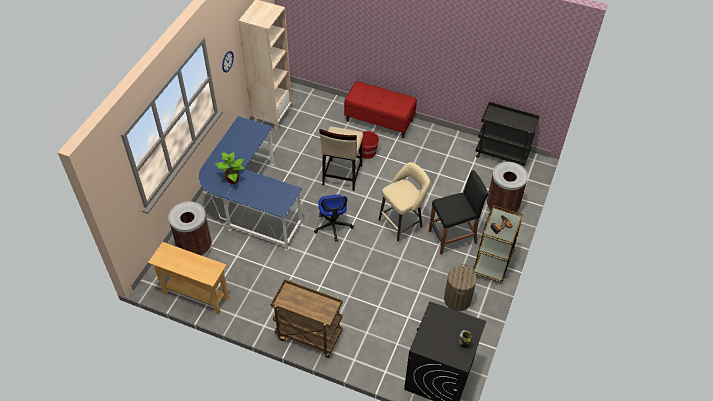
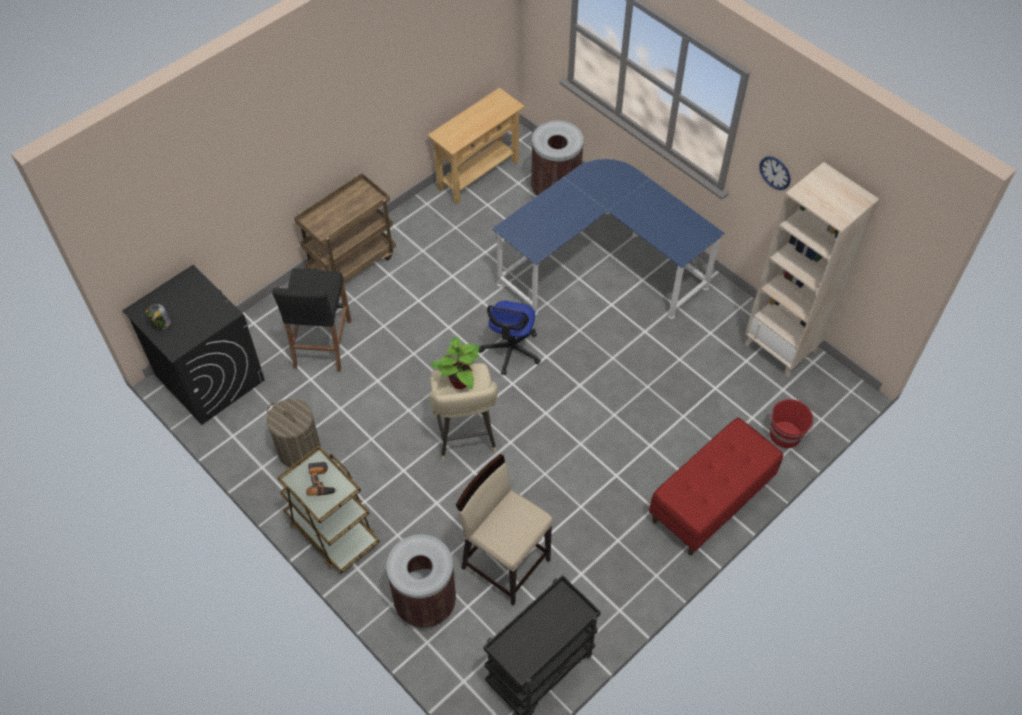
camera: 115 degrees right, 5 degrees up
(233, 180) = (591, 193): potted plant -> potted plant (459, 382)
(333, 226) = (511, 350): office chair -> office chair turned 90 degrees counterclockwise
(341, 175) = (605, 396): beige stool -> beige stool (505, 563)
(367, 152) = (641, 452): red bucket -> red bucket (785, 435)
(453, 237) = (406, 497): black stool -> black stool (322, 344)

